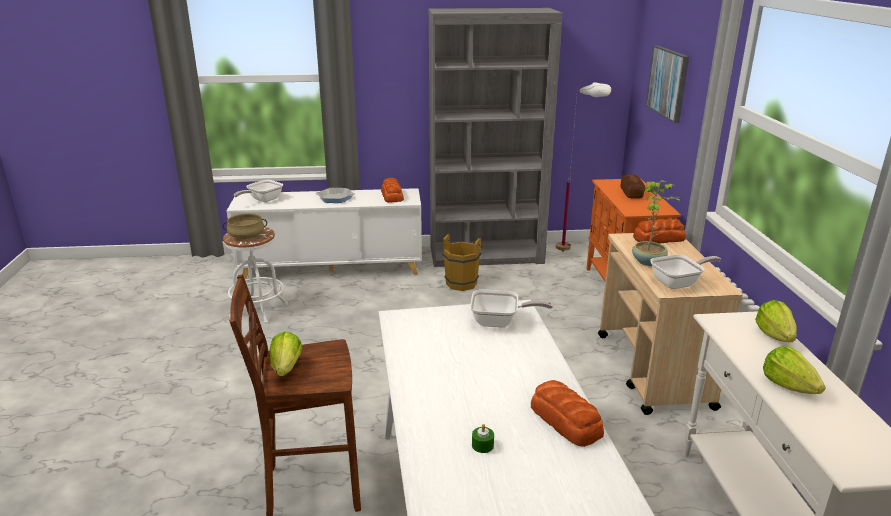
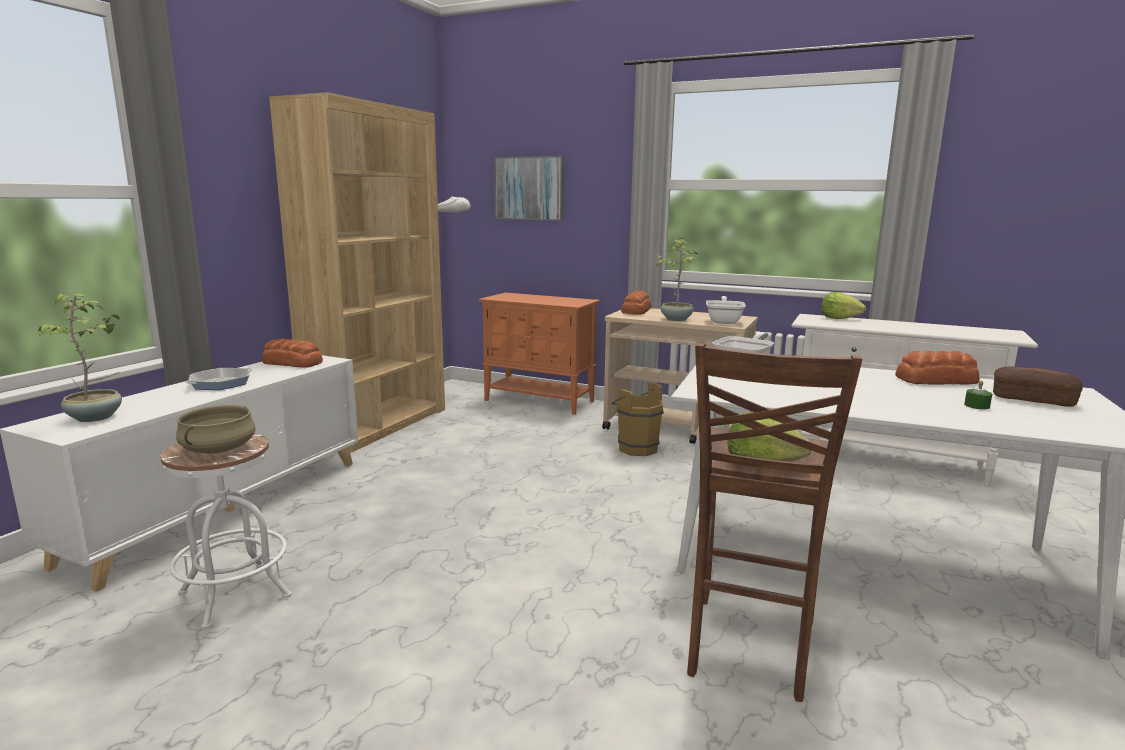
camera: 60 degrees left, 10 degrees down
(262, 200) = (96, 417): frying pan -> potted plant
(462, 282) = (415, 449): brown bucket -> brown bucket (635, 448)
(486, 255) = (379, 424): grey bookcase -> brown bookcase
(631, 193) = (533, 298): bread -> bread (1032, 400)
(788, 385) = (911, 328): lettuce -> none

